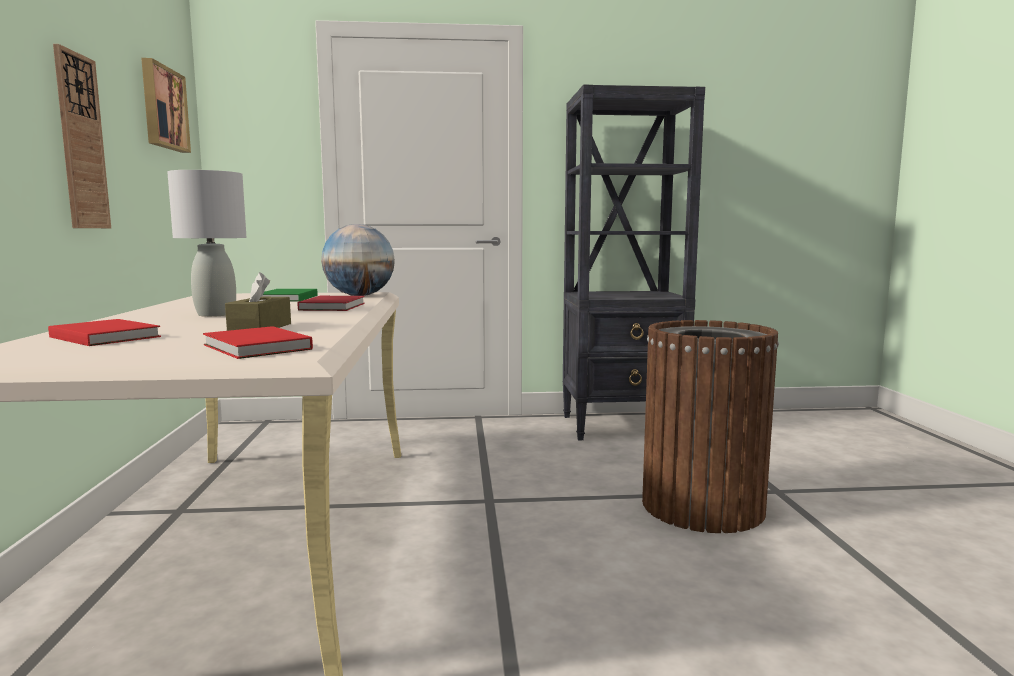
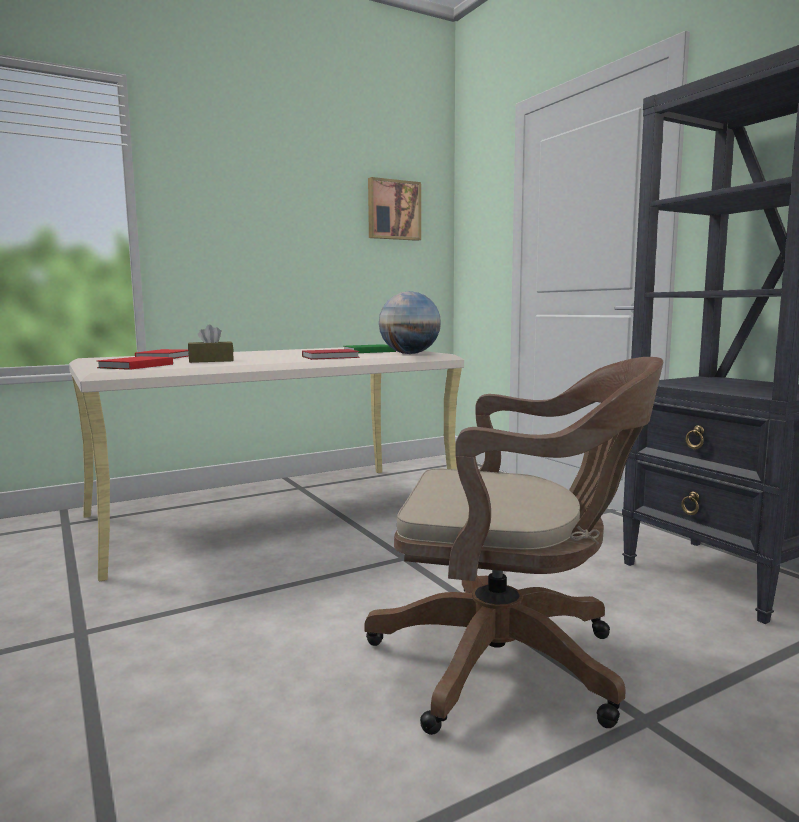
camera: 65 degrees right, 0 degrees up
(81, 142) = (286, 245): wall clock -> none
(216, 314) = (267, 354): grey table lamp -> none
(702, 506) = (511, 663): brown trash can -> brown office chair

